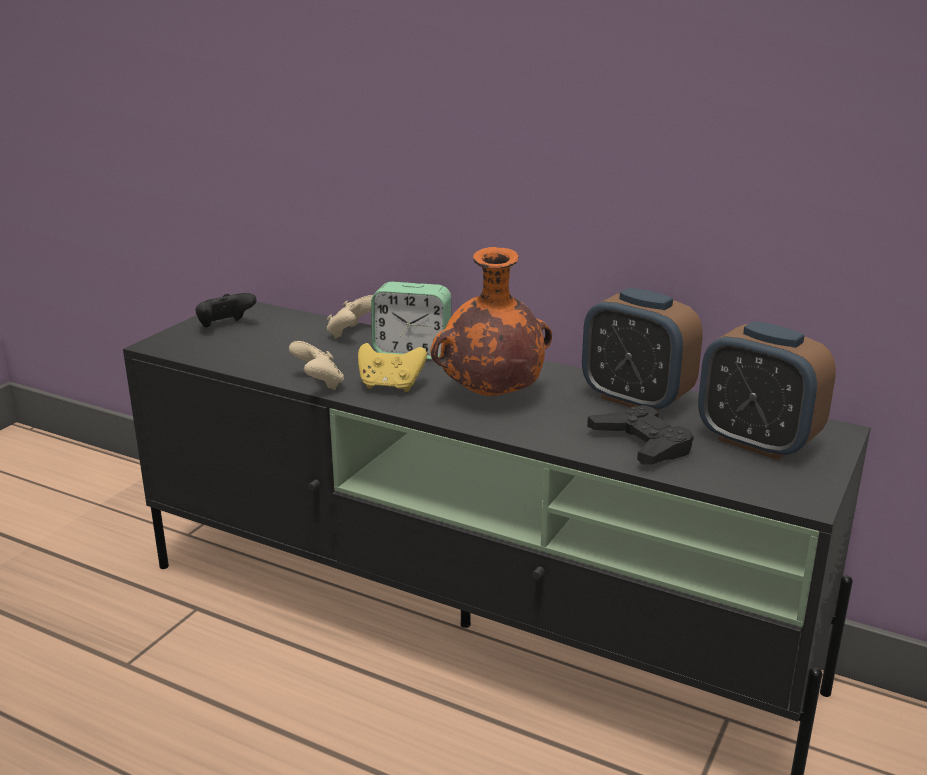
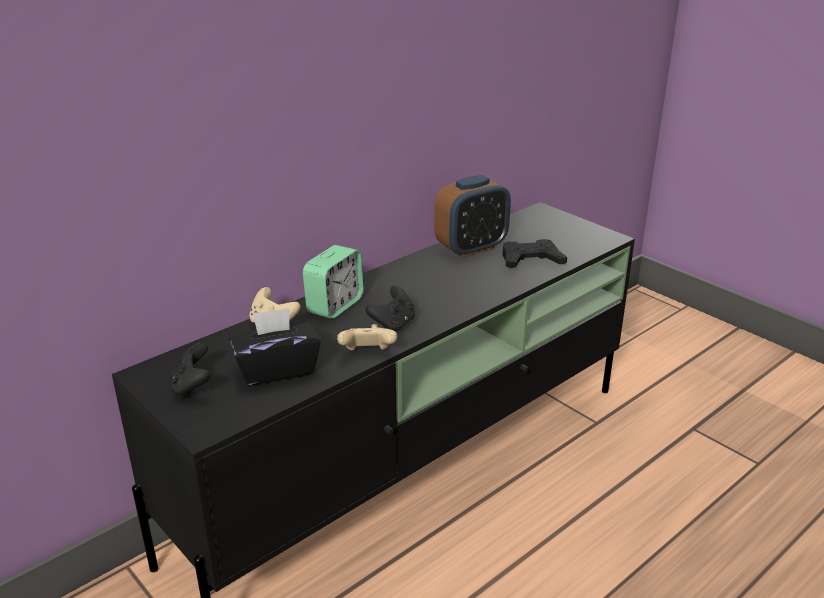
camera: 70 degrees left, 5 degrees up
(268, 351) = (277, 369): none -> black tissue box
(390, 386) = (393, 324): yellow game controller -> black game controller
(490, 396) = (435, 291): orange vase -> none
(757, 442) = (544, 231): alarm clock -> none

